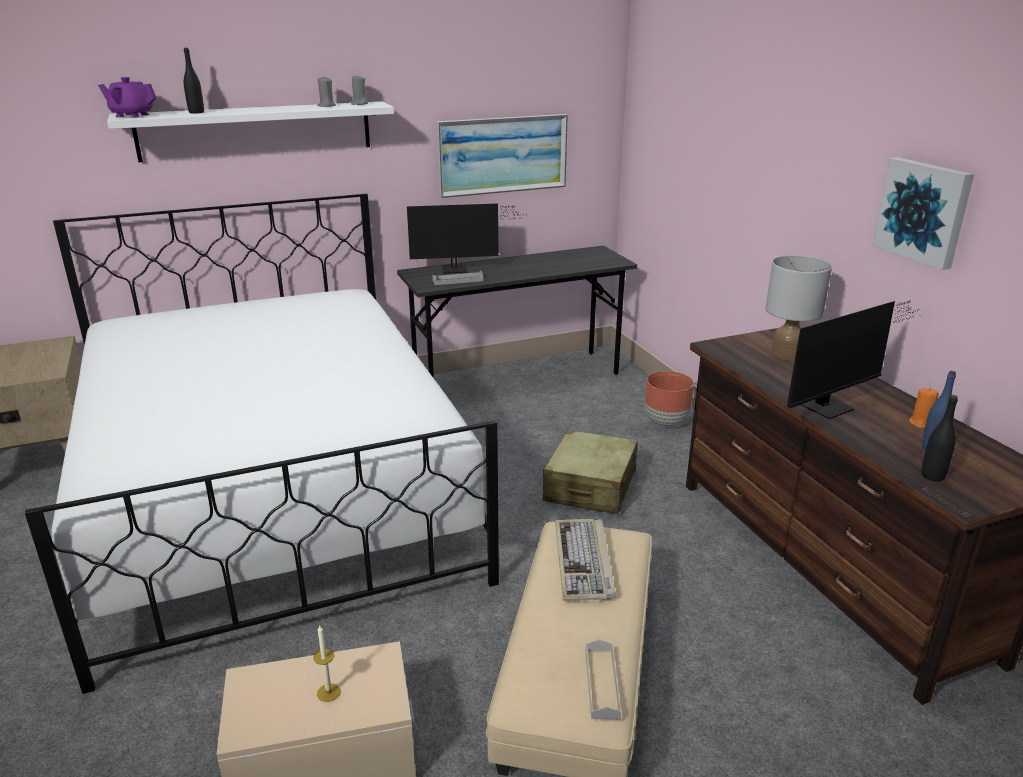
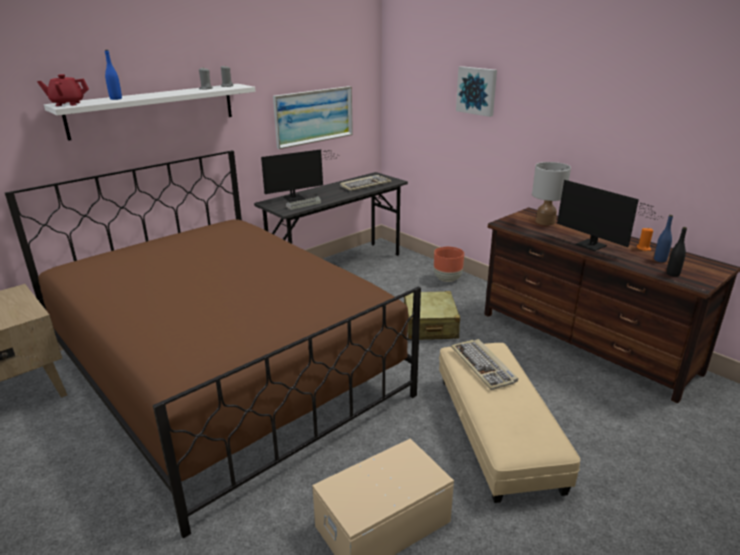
camera: 20 degrees left, 0 degrees up
(132, 115) = (67, 104): purple teapot -> red teapot
(196, 112) = (116, 99): black bottle -> blue bottle
(274, 496) = (225, 374): white bed -> brown bed
(328, 692) = (391, 479): candle -> none
(569, 262) = (365, 185): none -> keyboard
(602, 683) = (545, 429): grey tray -> none
(832, 406) = (594, 246): monitor -> monitor turned 105 degrees clockwise
(924, 211) = (623, 128): picture -> picture (477, 90)

